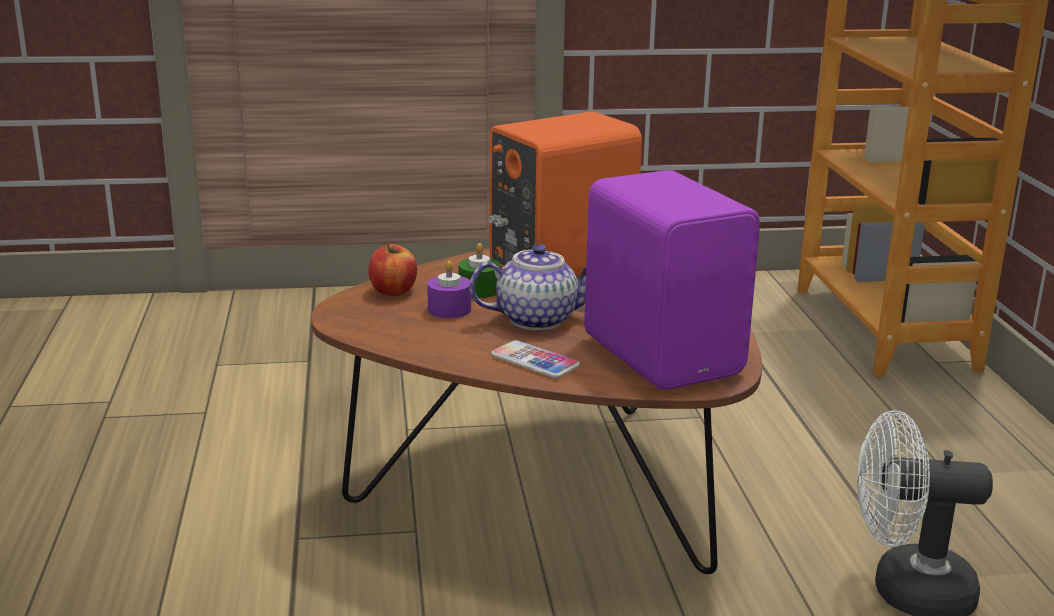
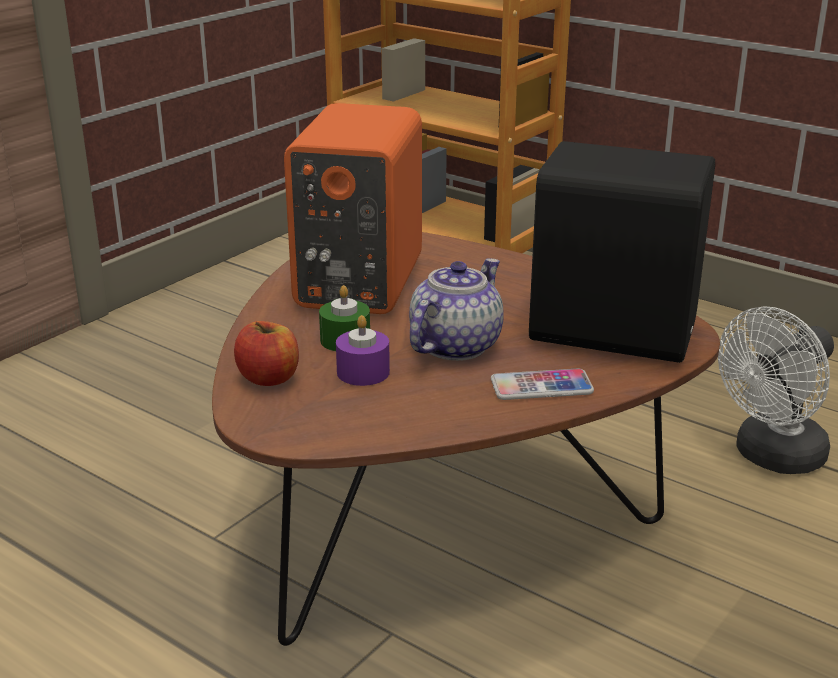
camera: 45 degrees left, 5 degrees up
(664, 354) = (610, 330): purple speaker -> black speaker

